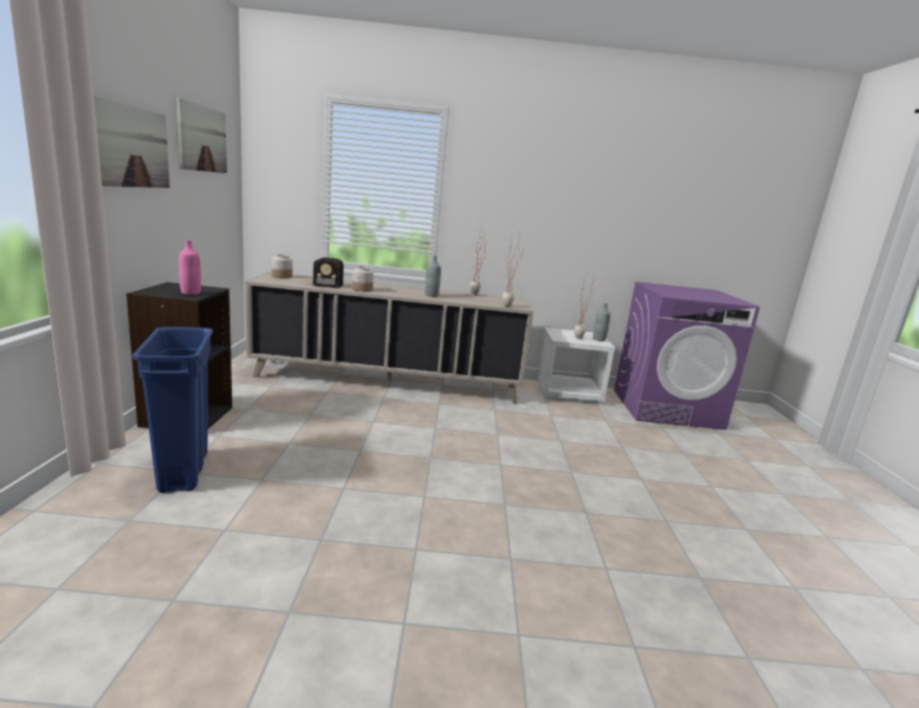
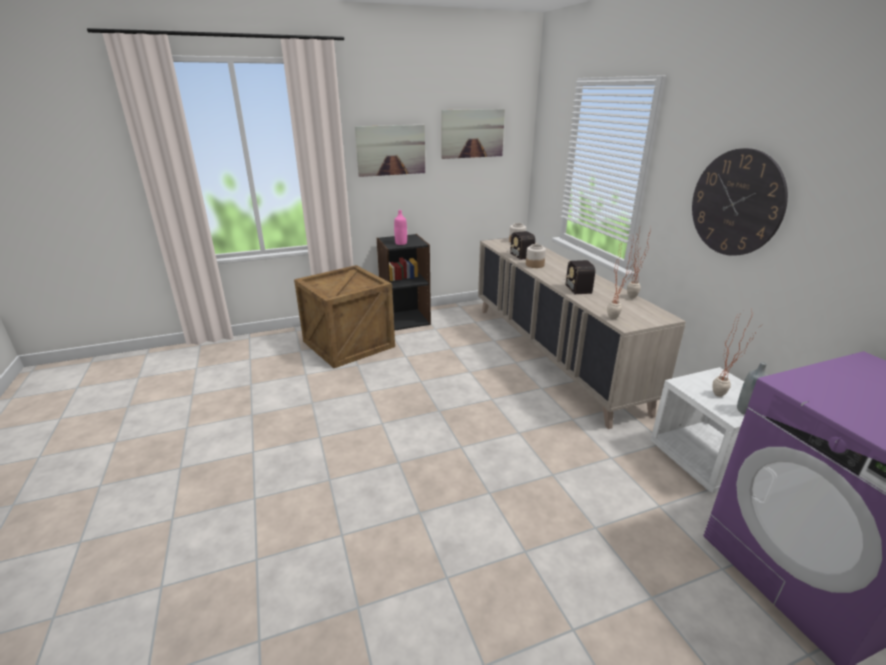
camera: 70 degrees right, 10 degrees up
(183, 471) = (349, 343): blue trash can -> crate
(431, 295) = (577, 285): grey bottle -> radio
(535, 207) = (736, 203): none -> wall clock

